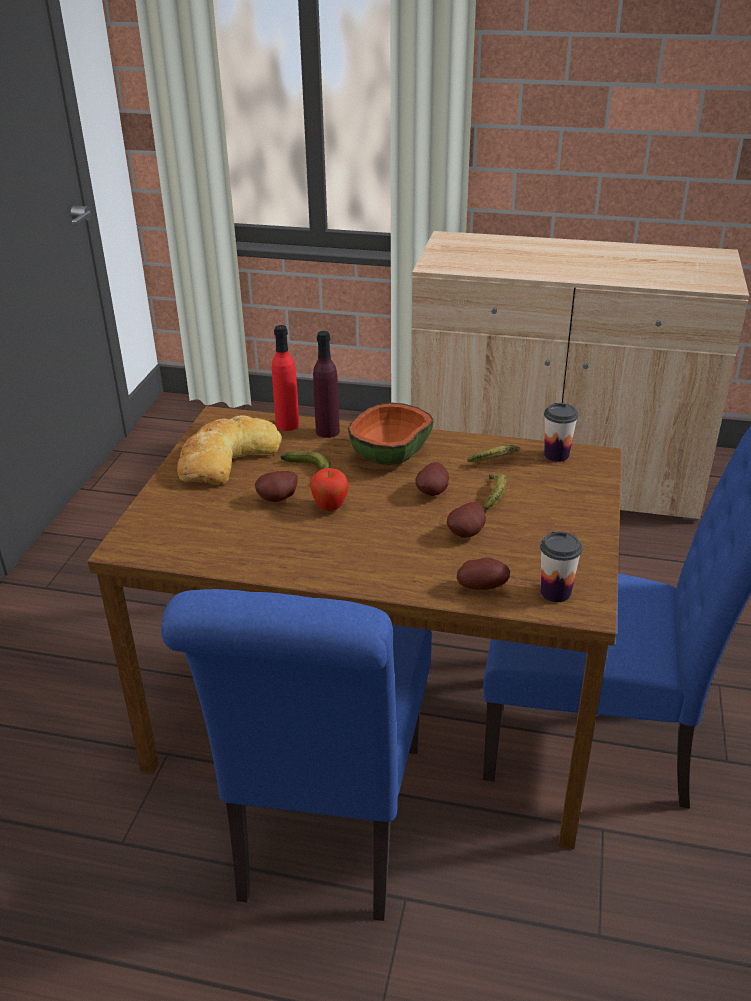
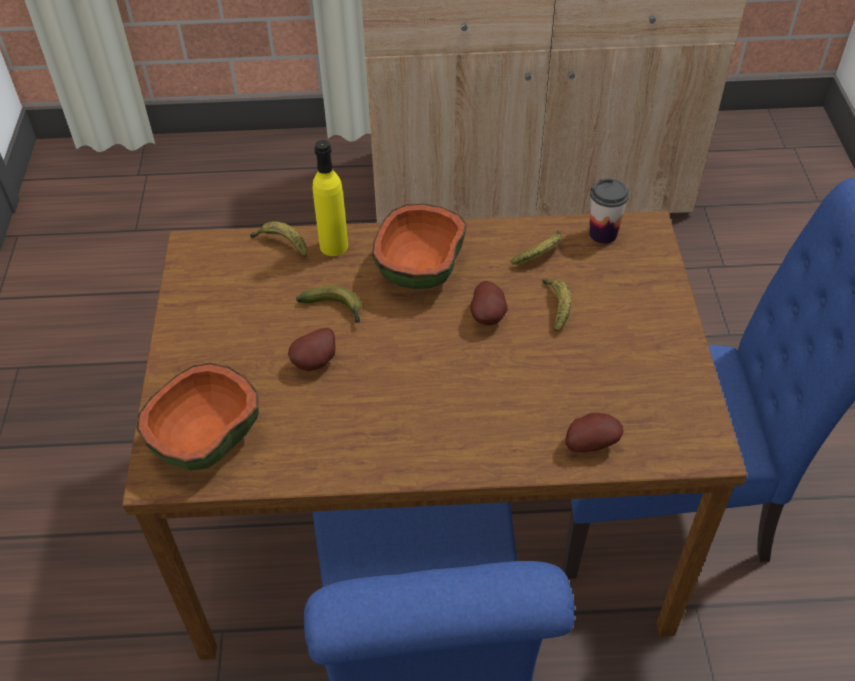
camera: 15 degrees left, 15 degrees up
(170, 532) = (207, 440): none -> bowl
(226, 459) = (228, 312): bread -> none
(287, 425) = (282, 244): red bottle -> banana
(327, 431) = (334, 246): purple bottle -> yellow bottle
(330, 507) = (380, 362): apple -> none
(467, 534) = (548, 370): potato -> none
(555, 592) = (668, 433): cup -> none

